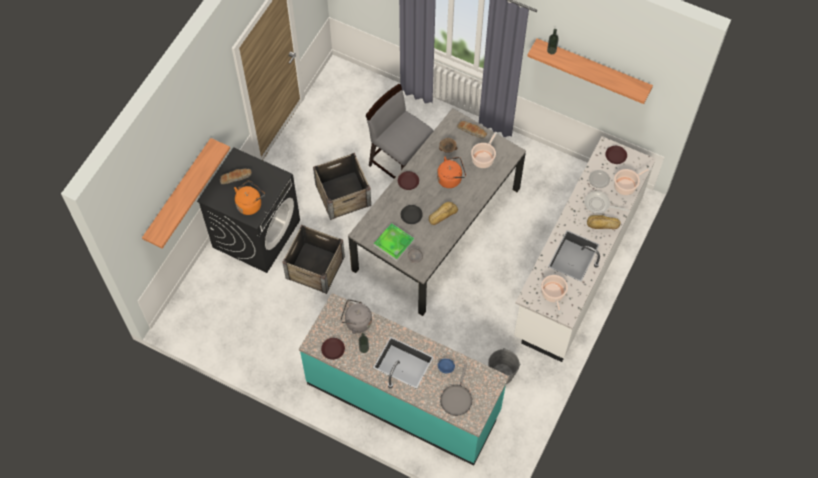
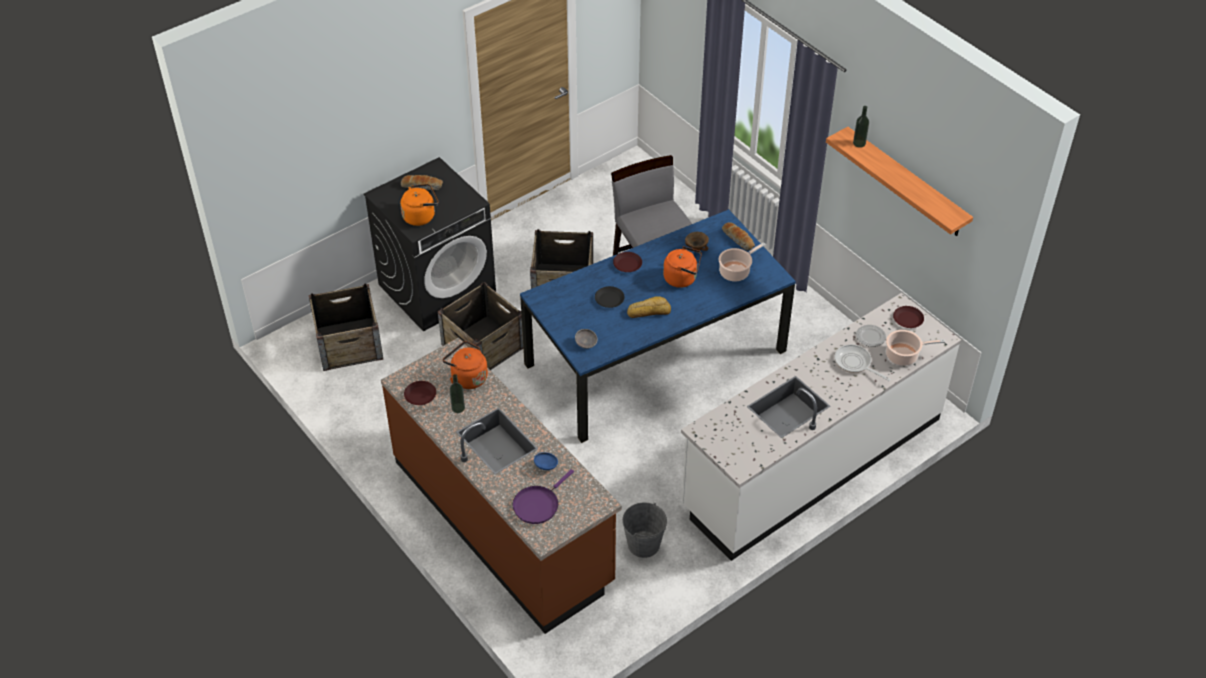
camera: 25 degrees right, 15 degrees down
(179, 192) = (337, 162): shelf -> none
(219, 304) = (348, 343): none -> crate
(356, 322) = (467, 377): grey kettle -> orange kettle
(394, 243) = (570, 320): tray -> none
(403, 397) = (503, 522): turquoise counter -> brown counter
(437, 228) = (656, 357): grey dining table -> blue dining table
(456, 399) = (537, 504): grey frying pan -> purple frying pan
(553, 294) = (735, 438): cooking pot -> none
(603, 224) = (847, 386): bread -> none

